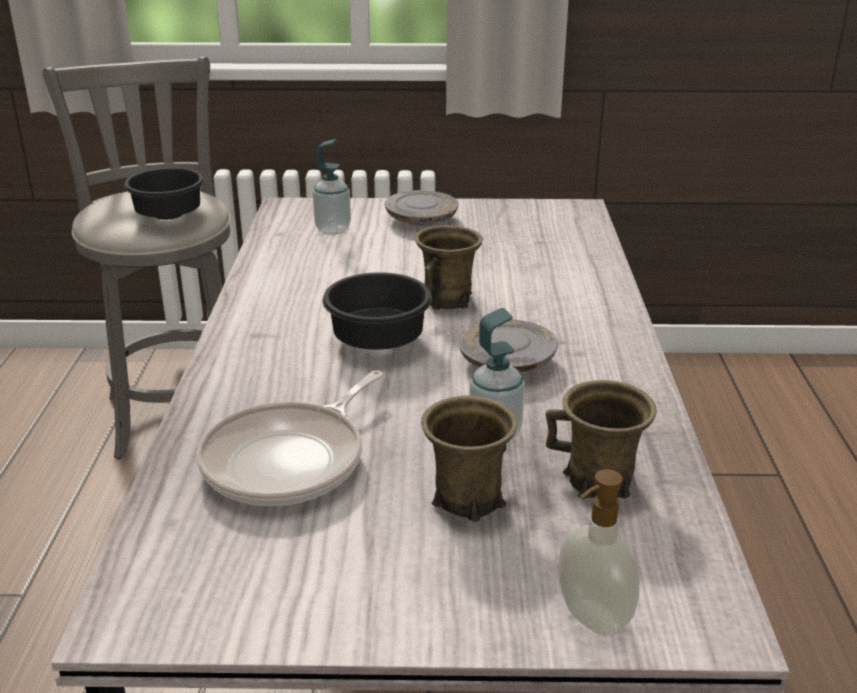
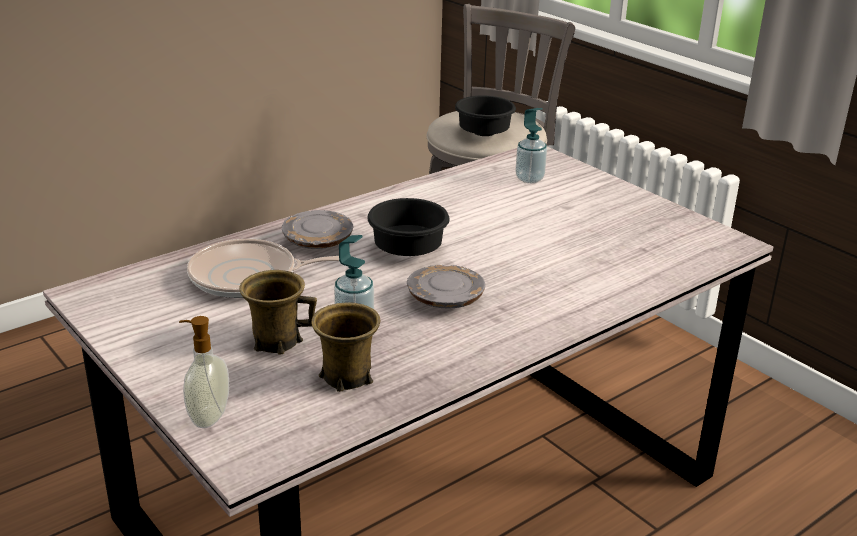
camera: 50 degrees right, 0 degrees up
(421, 219) = (599, 198): grey plate -> grey plate (318, 241)
(448, 300) = (496, 250): brown mug -> none

